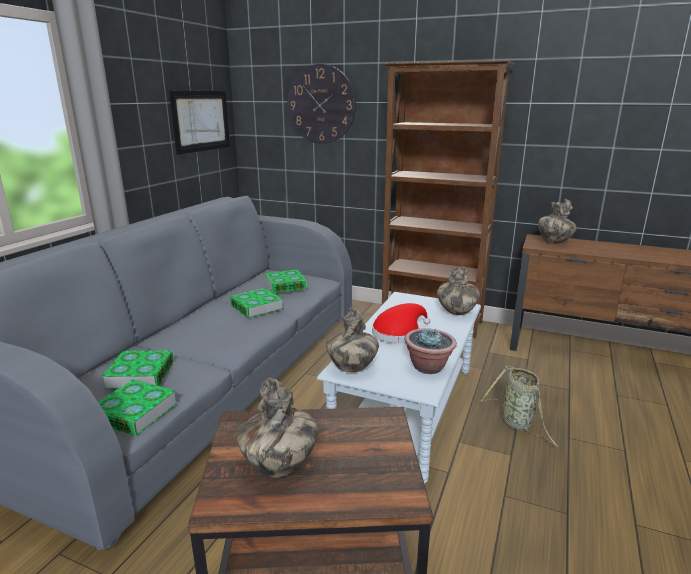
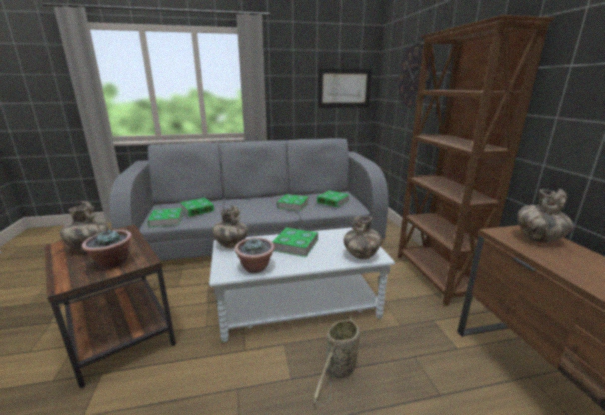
camera: 55 degrees right, 0 degrees up
(366, 445) = (112, 263): none -> potted plant
(398, 333) = (295, 245): red hat -> book

